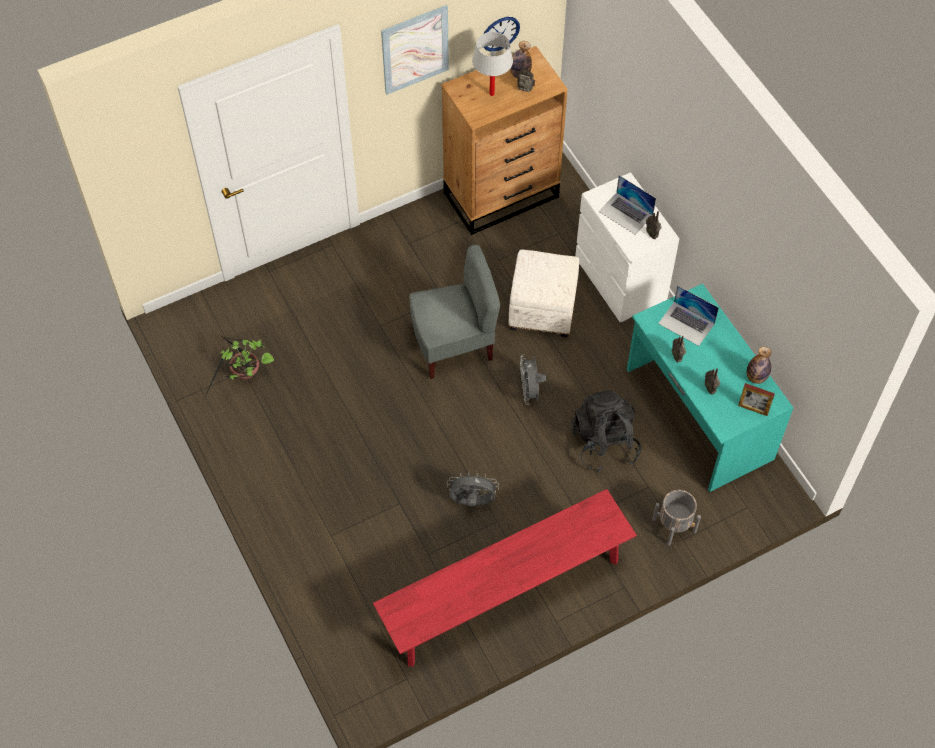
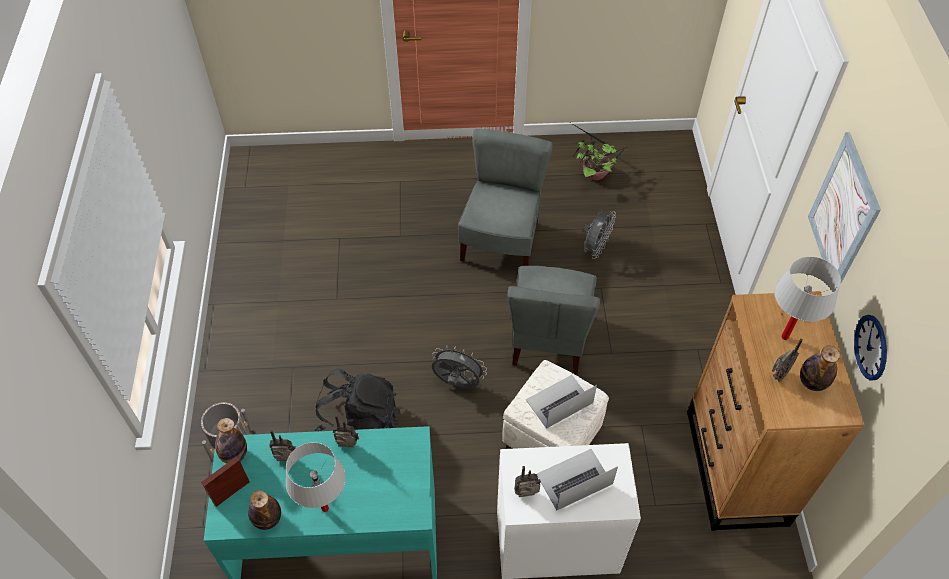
camera: 115 degrees right, 5 degrees down
(366, 417) = (501, 242): none -> grey chair
(472, 502) = (367, 287): grey fan -> grey fan (595, 248)
(505, 595) = (264, 276): red bench -> none
(686, 323) = (385, 479): laptop -> laptop (559, 401)
(727, 422) = (234, 455): none -> bottle
(728, 348) = (325, 508): none -> white table lamp

